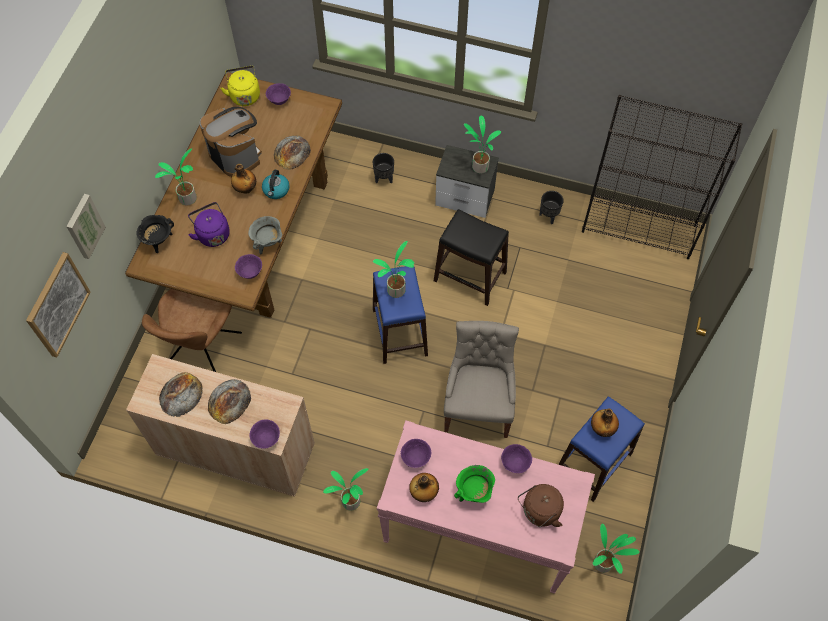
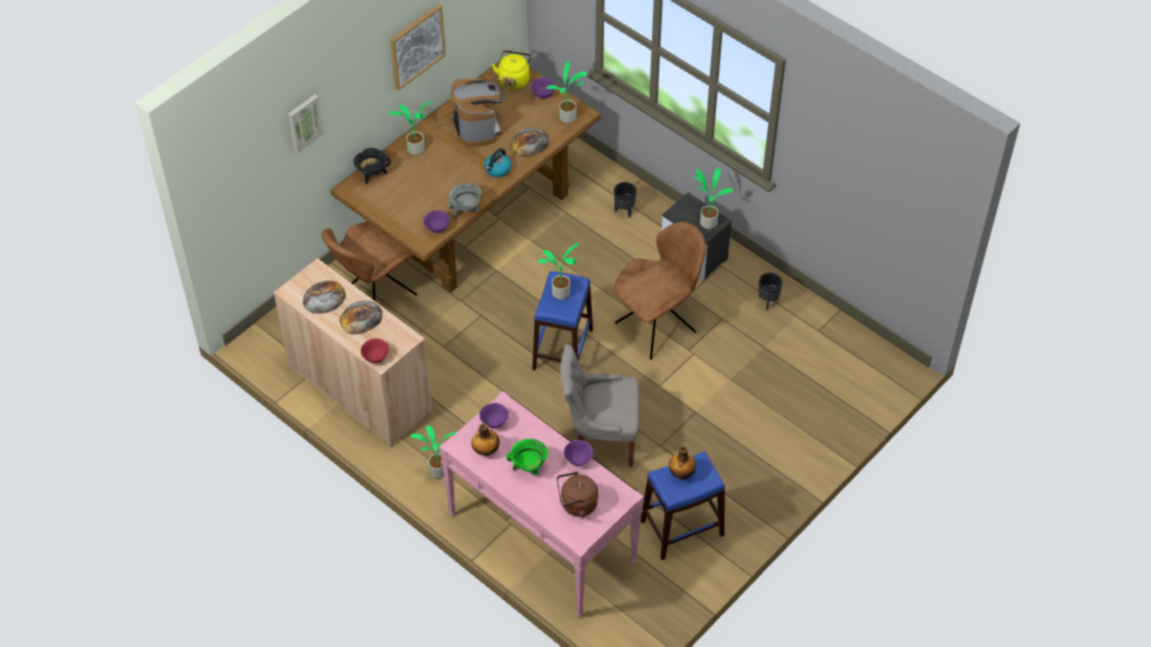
camera: 25 degrees right, 10 degrees down
(57, 305) = (255, 177): picture -> picture (416, 46)
(212, 233) = (421, 185): purple kettle -> none
(245, 189) = (471, 158): bottle -> none
(266, 439) = (376, 358): purple bowl -> red bowl
(470, 276) = (658, 326): black stool -> brown chair
(478, 406) = (600, 438): grey chair -> grey chair turned 120 degrees counterclockwise
(604, 564) = (641, 614): potted plant -> potted plant (568, 118)
(639, 228) = (854, 345): black bookcase -> none

